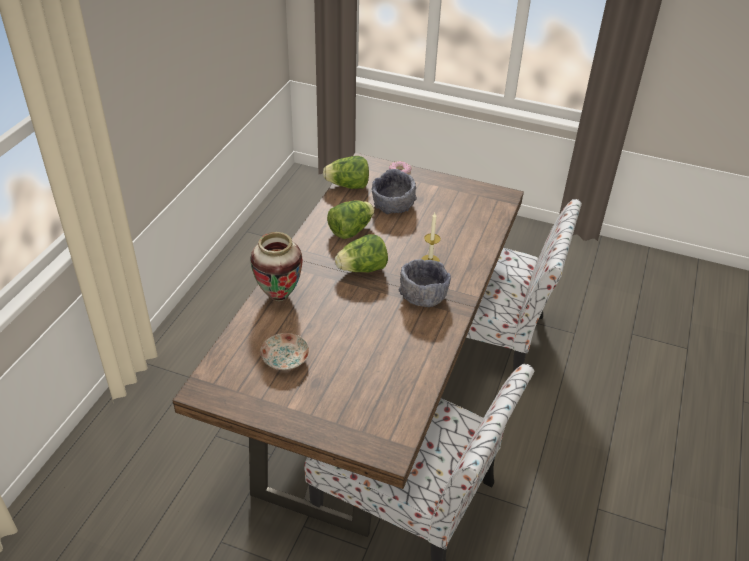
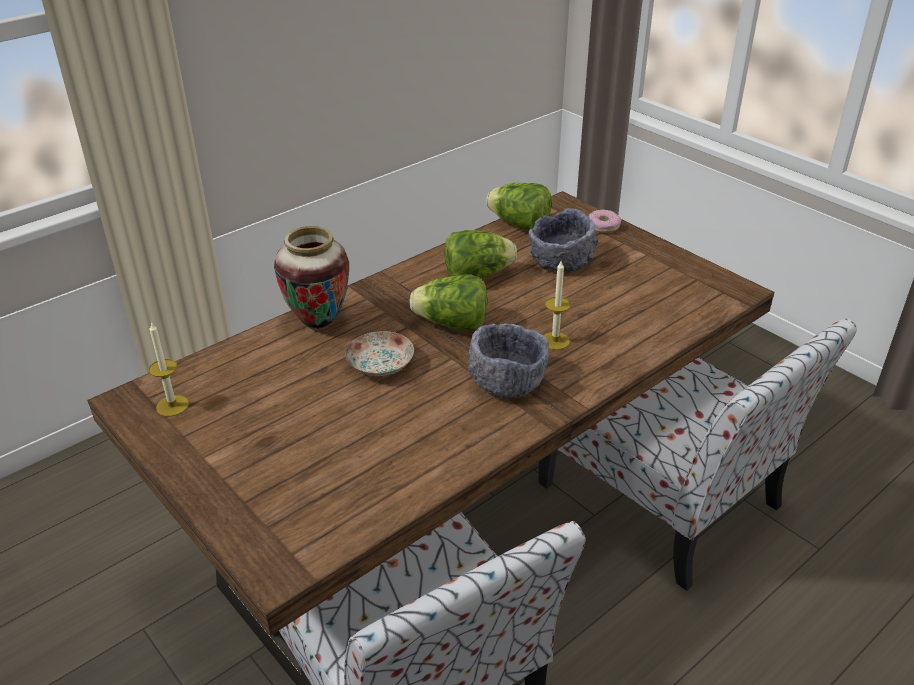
camera: 30 degrees right, 5 degrees down
(235, 383) = (172, 406): none -> candle
(284, 359) = (256, 398): plate -> plate (380, 364)

